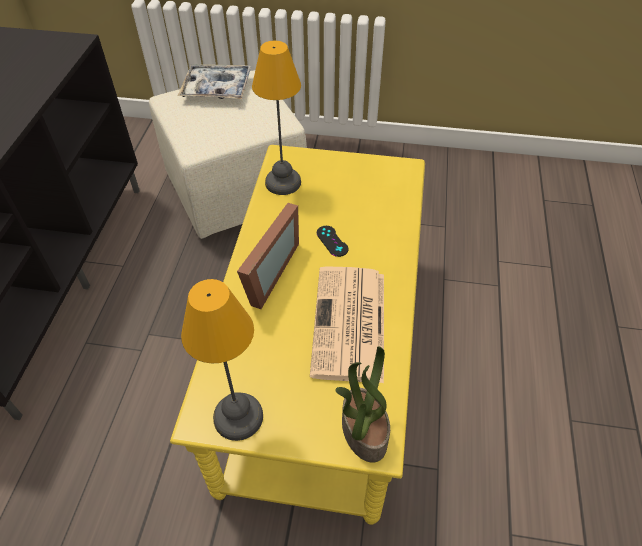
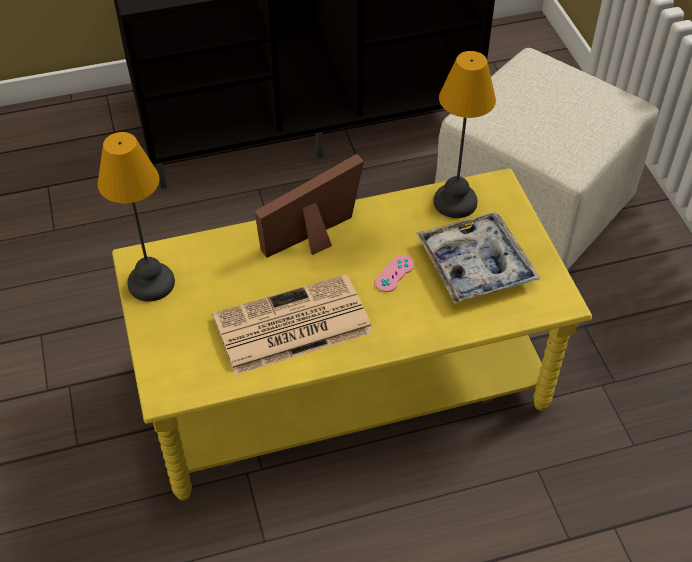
camera: 65 degrees right, 0 degrees up
(217, 88) = (580, 88): tray -> tray (475, 265)
(264, 274) = (317, 238): picture frame -> picture frame turned 150 degrees clockwise
(332, 241) = (394, 274): black game controller -> pink game controller
(362, 431) = (175, 375): potted plant -> none

